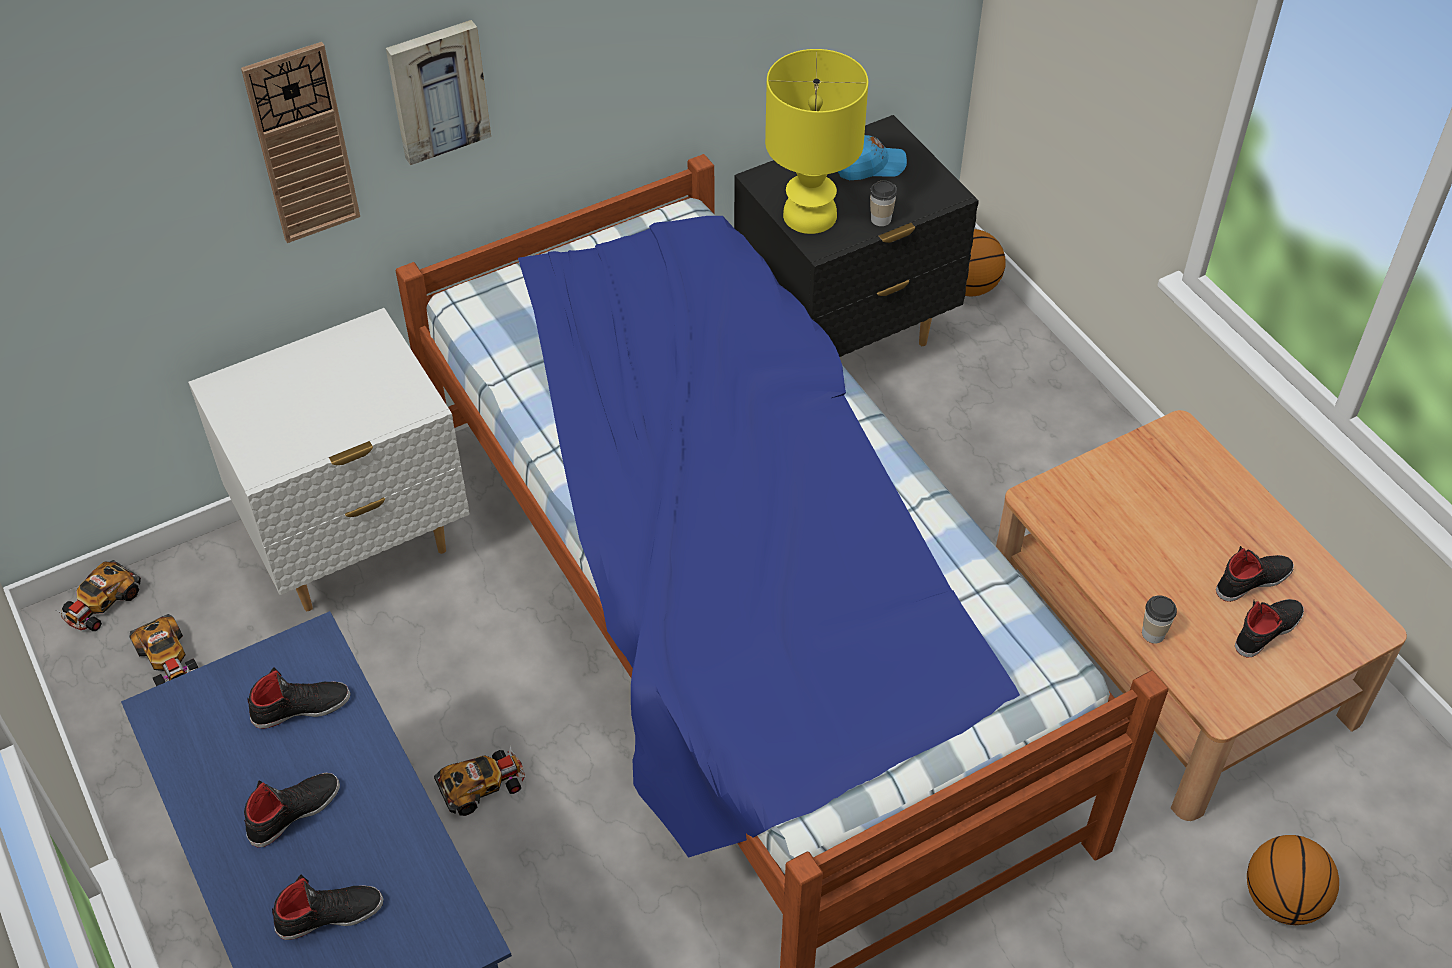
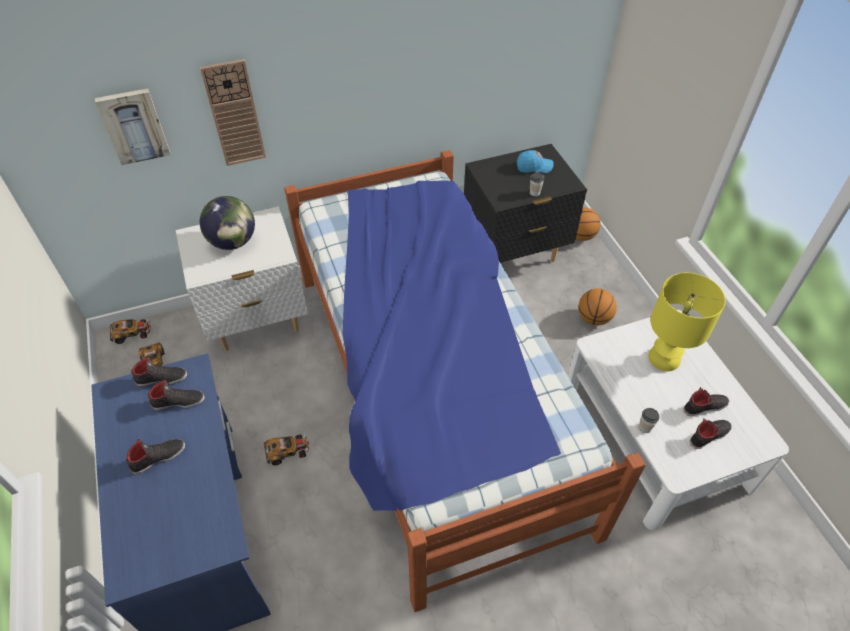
camera: 10 degrees right, 0 degrees up
(101, 603) = (132, 333): toy car -> toy car turned 150 degrees counterclockwise
(313, 391) = (233, 242): none -> globe
(329, 914) = (159, 518): black shoe -> black shoe (161, 378)
(437, 90) = (308, 95): picture -> picture (134, 125)
(811, 215) = (499, 186): yellow table lamp -> yellow table lamp (665, 358)
(1169, 650) = (654, 434): brown coffee table -> white coffee table
(1282, 899) = (697, 584): basketball -> basketball (594, 318)

